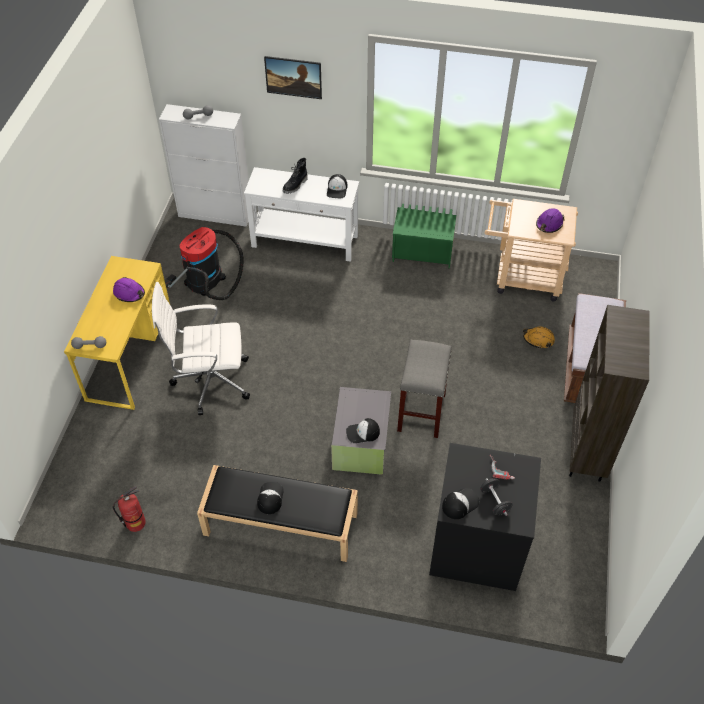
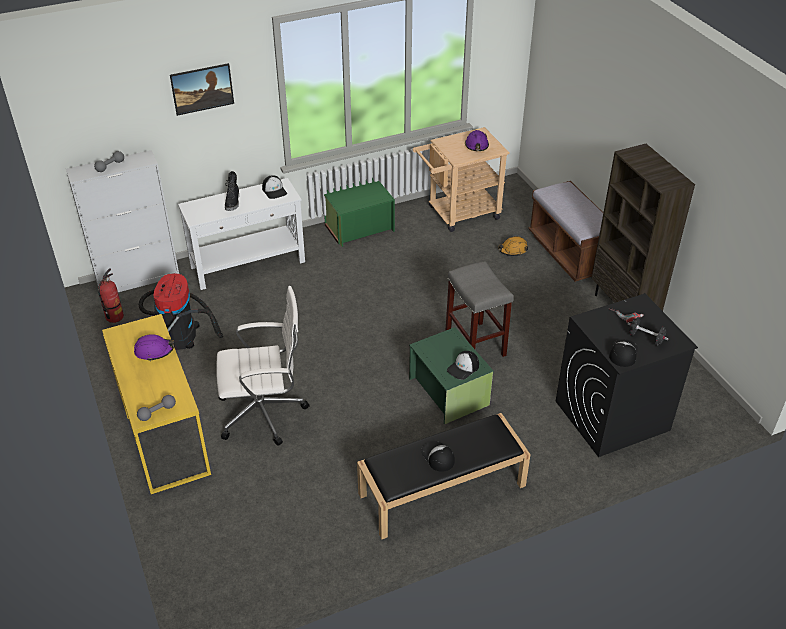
camera: 35 degrees left, 10 degrees down
(136, 523) = (307, 567): fire extinguisher -> fire extinguisher (114, 317)
(210, 381) = (264, 413): white office chair -> white office chair turned 150 degrees counterclockwise
(362, 443) = (449, 391): grey storage box -> green storage box

